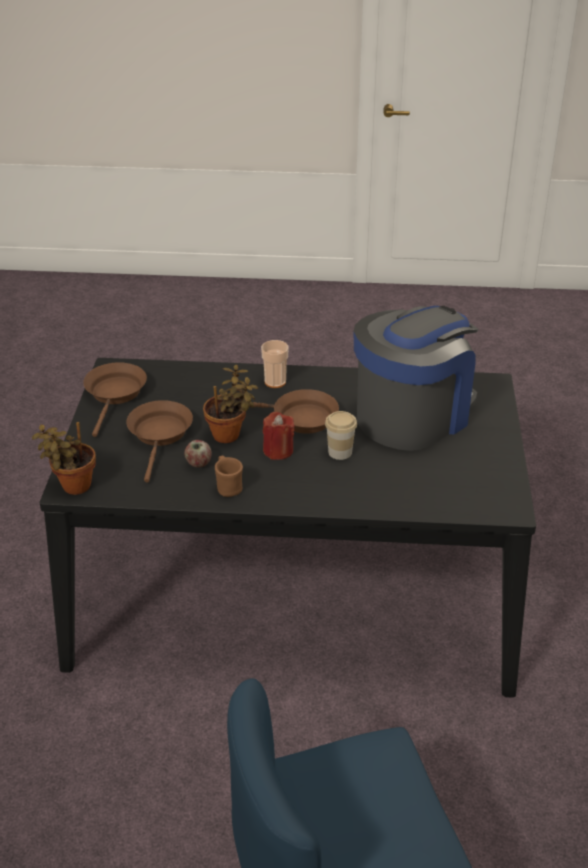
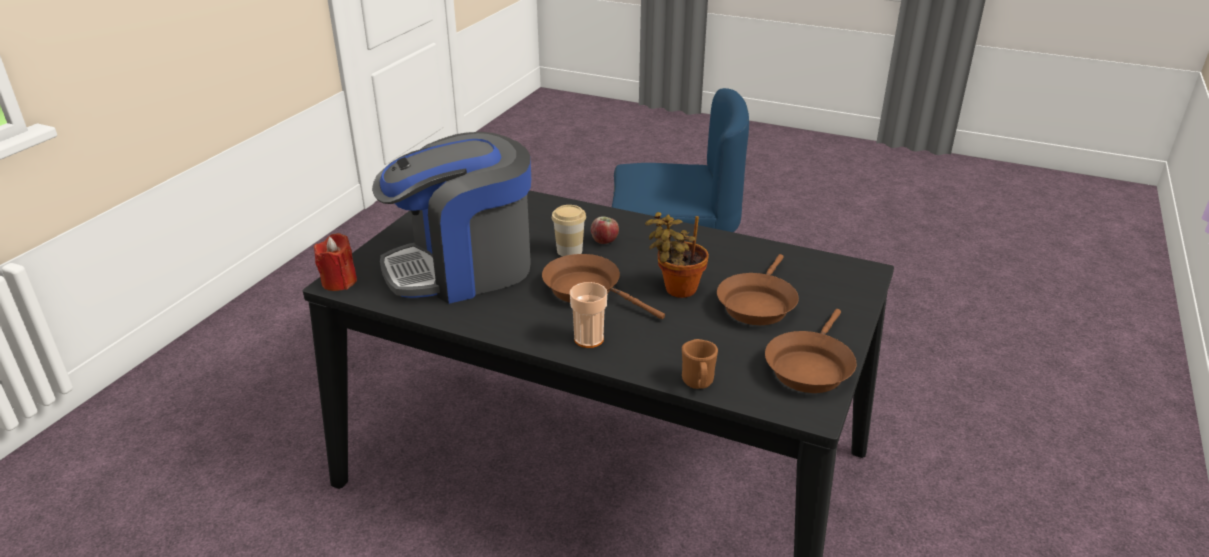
camera: 160 degrees left, 5 degrees down
(73, 486) = (859, 273): potted plant -> none
(198, 463) = (721, 268): apple -> apple (604, 241)
(228, 487) = (698, 243): brown mug -> brown mug (698, 384)
(278, 450) = (631, 264): red candle -> red candle (339, 282)

